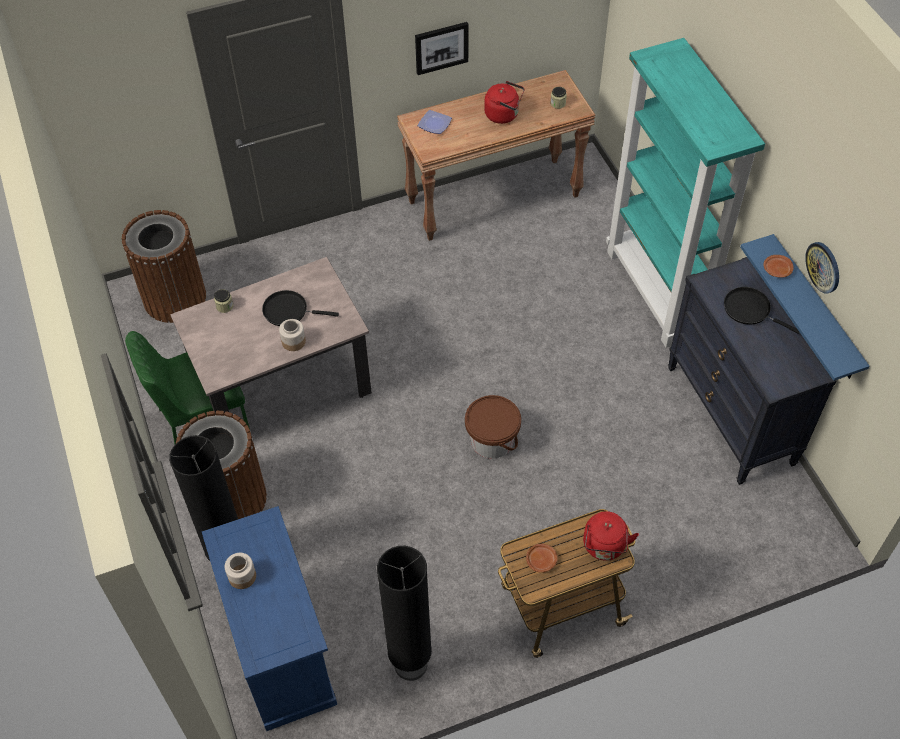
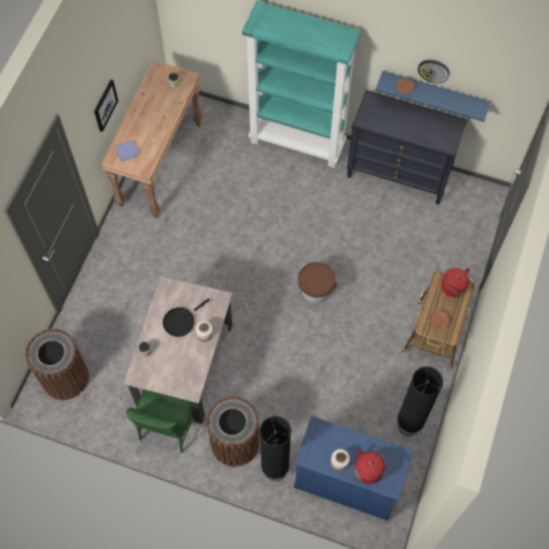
camera: 50 degrees left, 10 degrees up
(504, 115) = (155, 114): red kettle -> red kettle (370, 469)
(750, 310) = (397, 117): black frying pan -> none

